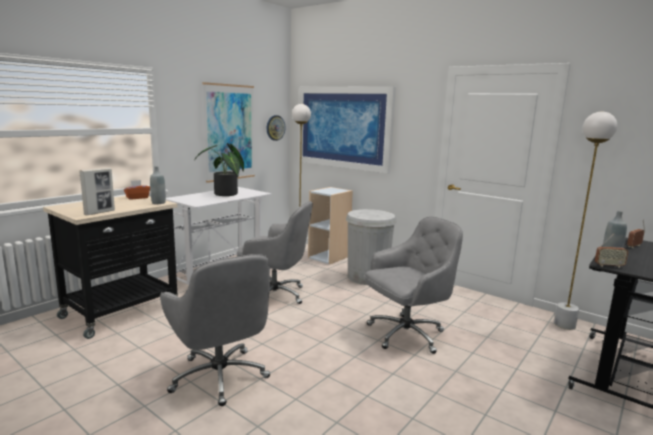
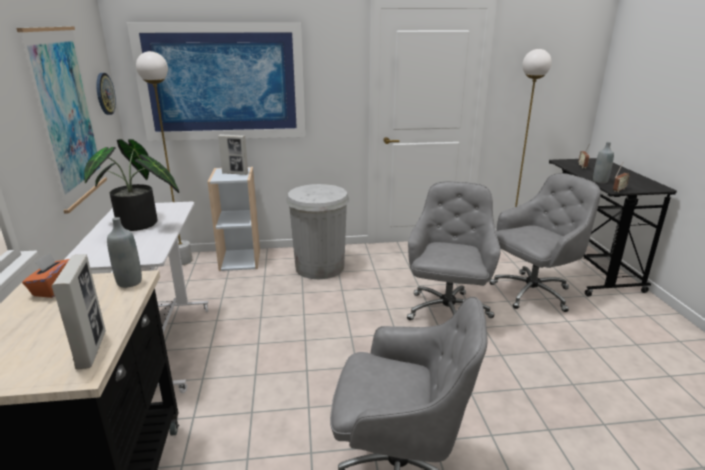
camera: 45 degrees left, 10 degrees up
(274, 295) = (270, 338): grey office chair -> grey office chair (532, 293)
(333, 191) = (235, 173): none -> picture frame

